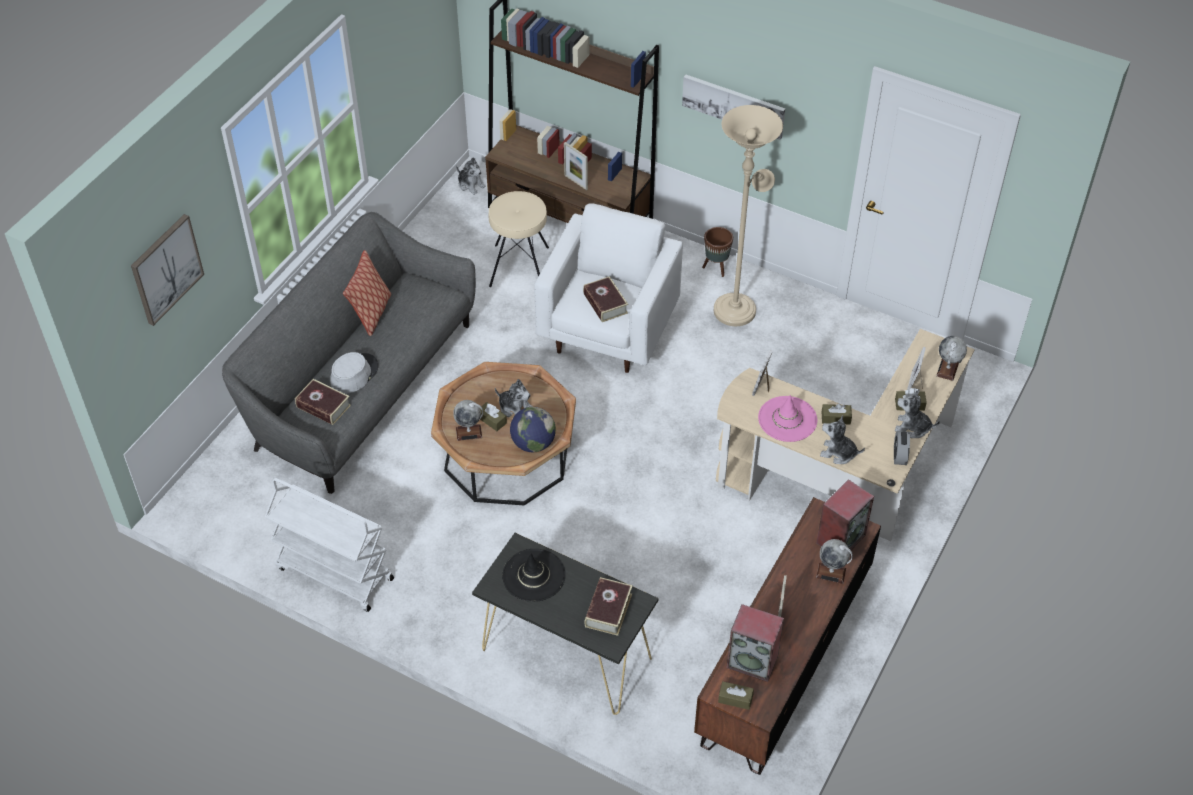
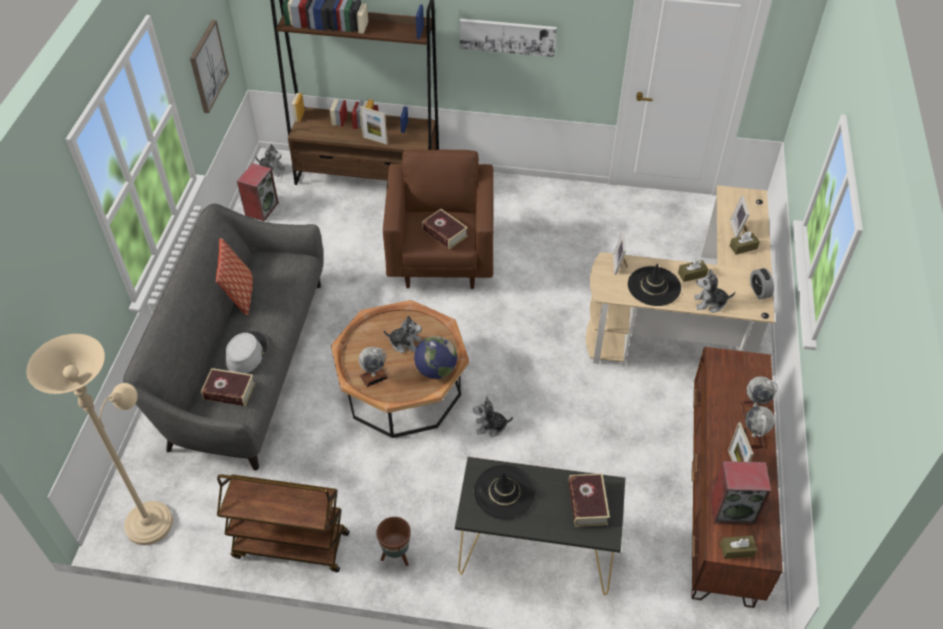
camera: 20 degrees left, 0 degrees up
(166, 269) = (46, 297): picture -> picture (207, 66)
(334, 573) = (290, 545): white cart -> brown cart
(492, 420) = (390, 360): brown tissue box -> none
(520, 266) = (343, 225): beige stool -> none
(609, 331) = (441, 258): white armchair -> brown armchair
(716, 268) = (505, 186): brown planter -> brown planter (396, 555)
(737, 307) = (536, 212): beige floor lamp -> beige floor lamp (151, 518)
(787, 419) = (654, 286): pink hat -> black hat
(840, 538) = (745, 375): speaker -> speaker (261, 208)
(912, 427) = (756, 265): plush toy -> plush toy (491, 426)
(947, 369) = (756, 211): globe -> globe (753, 437)

